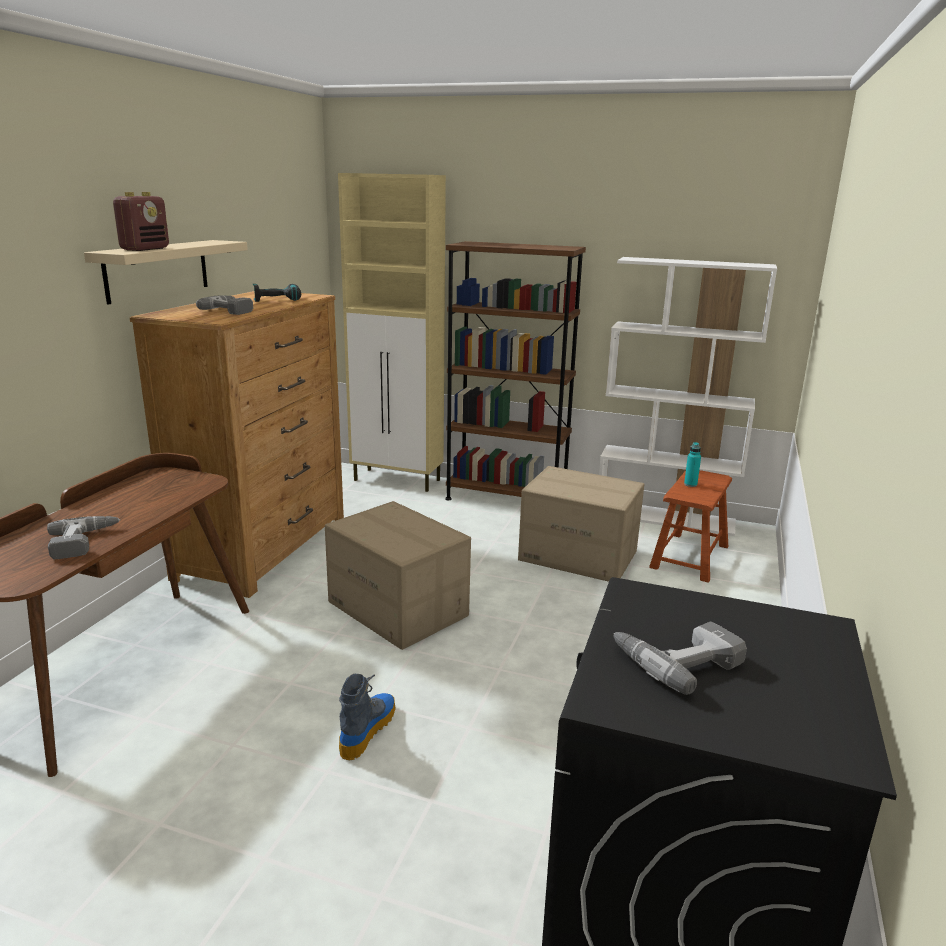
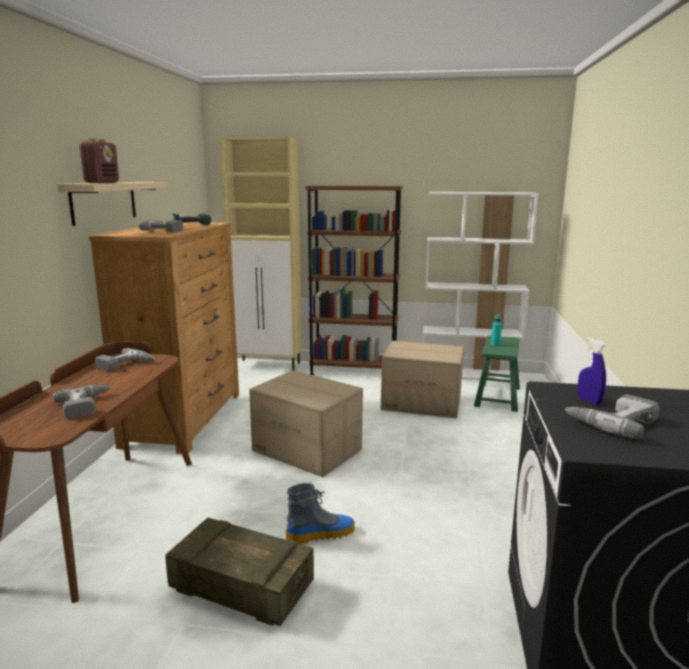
camera: 10 degrees left, 5 degrees down
(161, 486) = (126, 365): none -> power drill
(244, 787) = (242, 587): none -> crate
(367, 730) = (321, 534): boot -> boot turned 60 degrees clockwise
(671, 620) = (589, 401): none -> blue spray bottle
(690, 556) = (497, 397): brown stool -> green stool

